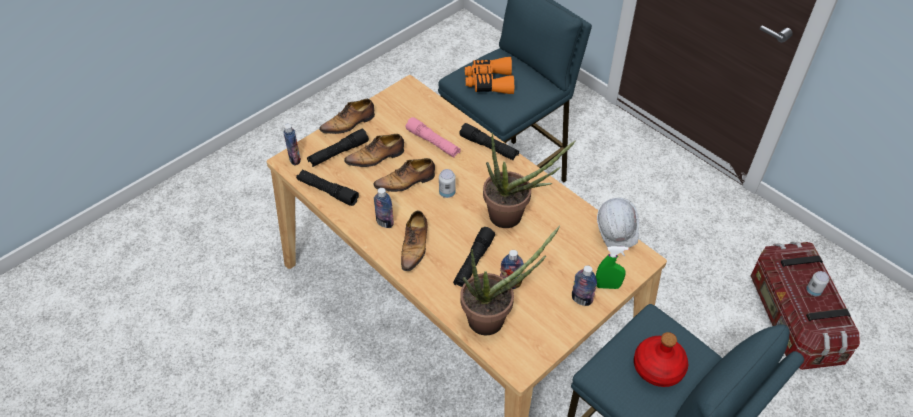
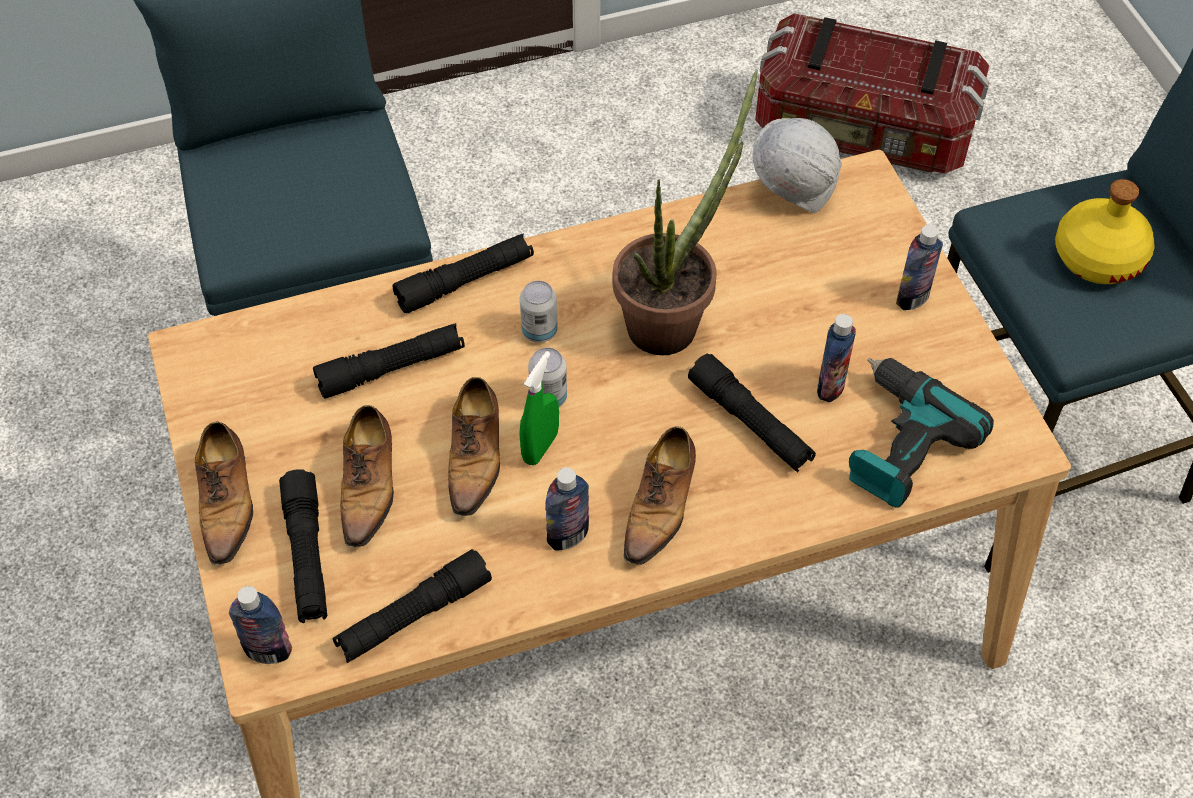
camera: 65 degrees left, 5 degrees up
(415, 246) = (660, 505): shoe -> shoe turned 75 degrees clockwise
(433, 143) = (391, 368): pink flashlight -> black flashlight
(489, 82) = (287, 205): orange binoculars -> none
(494, 319) = (898, 442): potted plant -> power drill
(607, 286) = (898, 250): green spray bottle -> green spray bottle (540, 447)
(658, 367) = (1097, 256): red bottle -> yellow bottle
(813, 291) = (880, 61): can -> can (539, 331)

